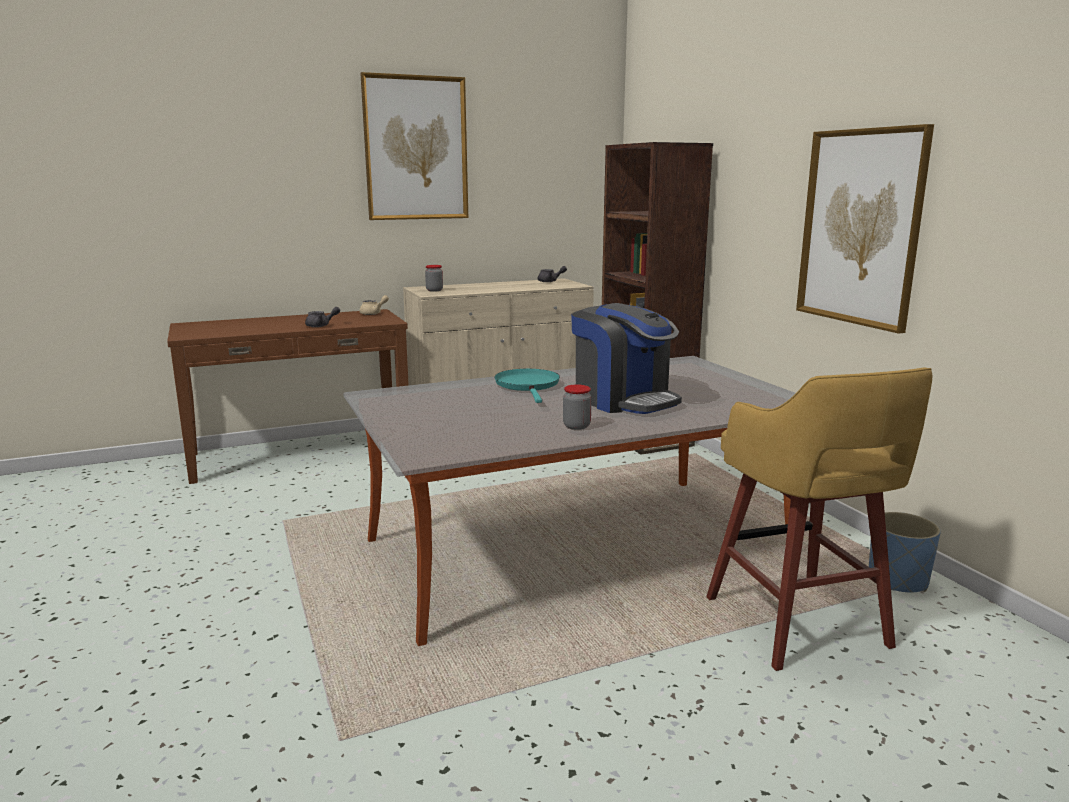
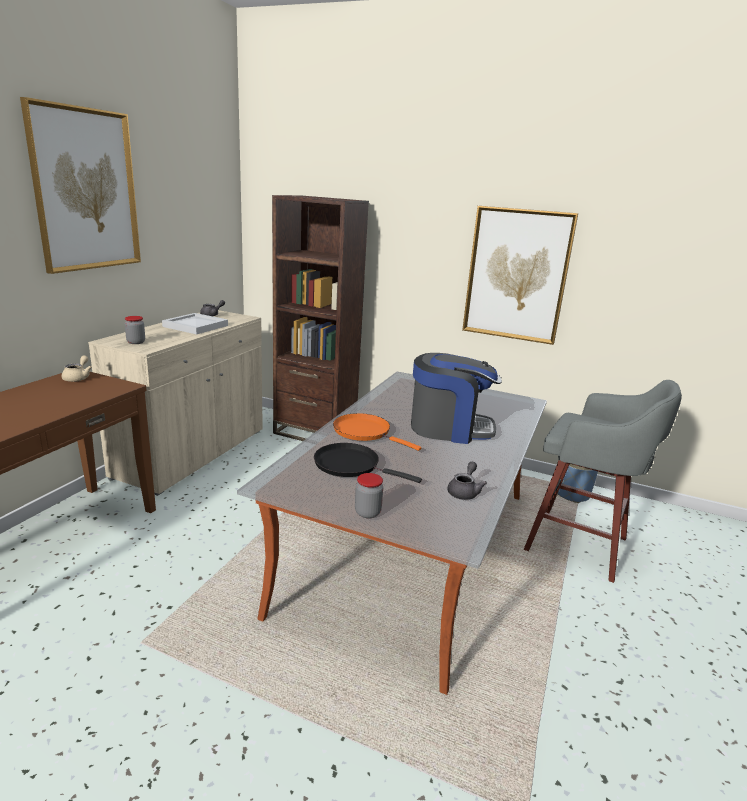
camera: 45 degrees left, 5 degrees up
(321, 325) = (58, 409): grey teapot -> grey teapot (464, 491)
(457, 399) = (351, 465): none -> black frying pan
(513, 286) = (196, 326): none -> white tray
(528, 385) = (365, 432): turquoise frying pan -> orange frying pan
(576, 426) = (478, 464): jar -> jar (367, 512)
(798, 625) = (580, 546): yellow stool -> grey stool

